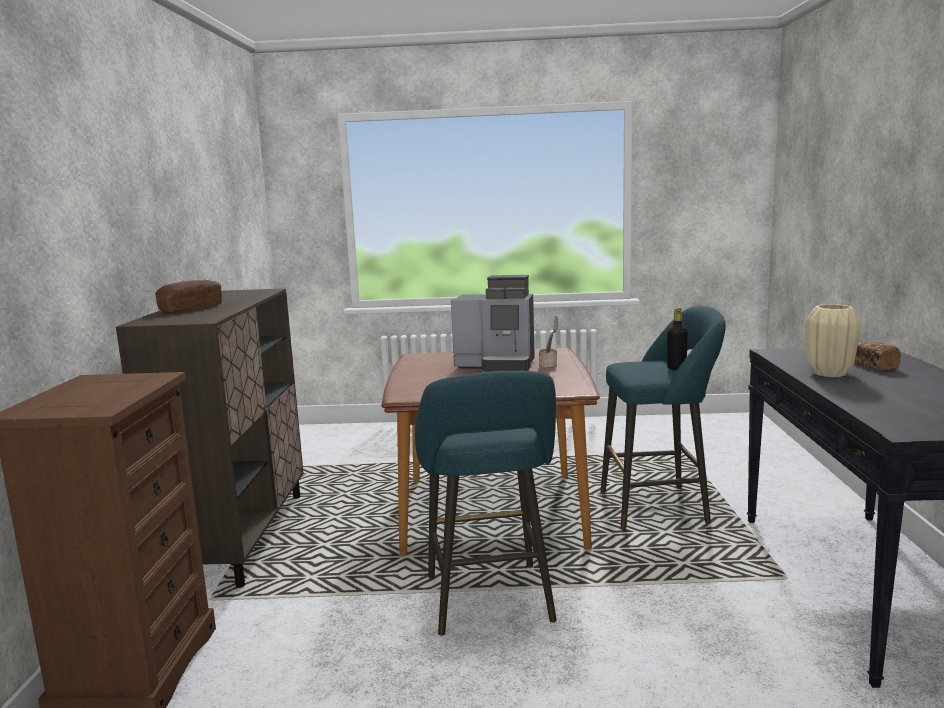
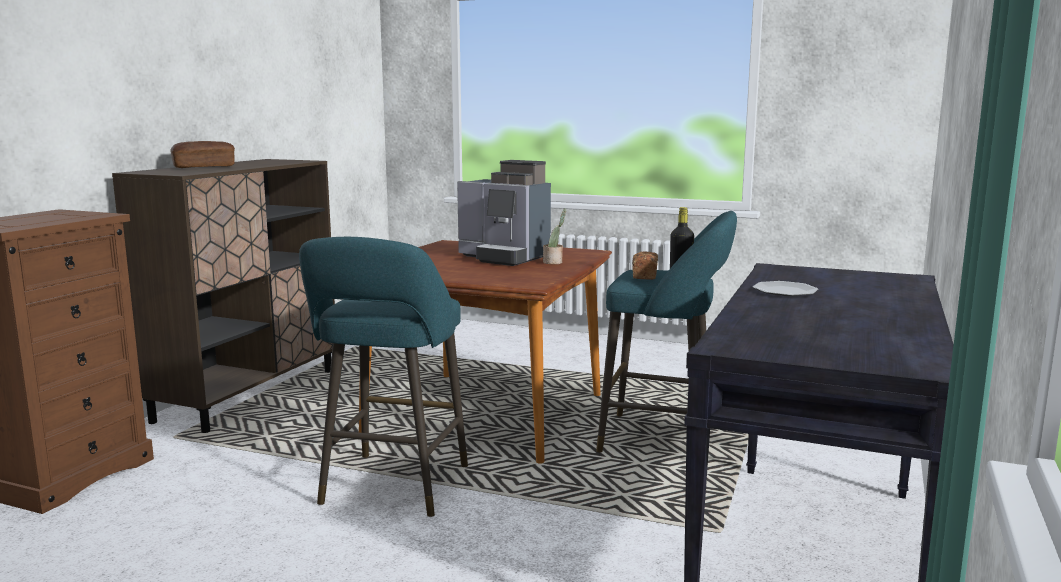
camera: 20 degrees right, 0 degrees up
(828, 373) = (784, 291): beige vase -> plate
(872, 365) = (860, 290): bread -> bread (644, 275)

